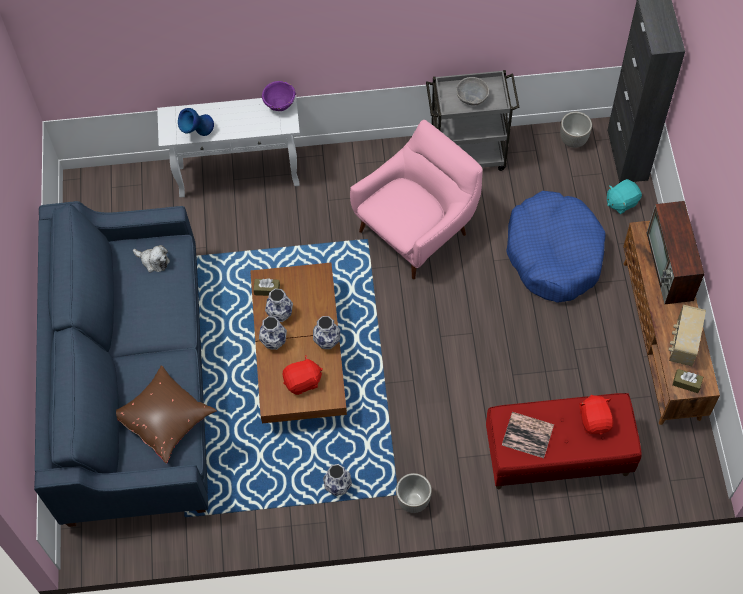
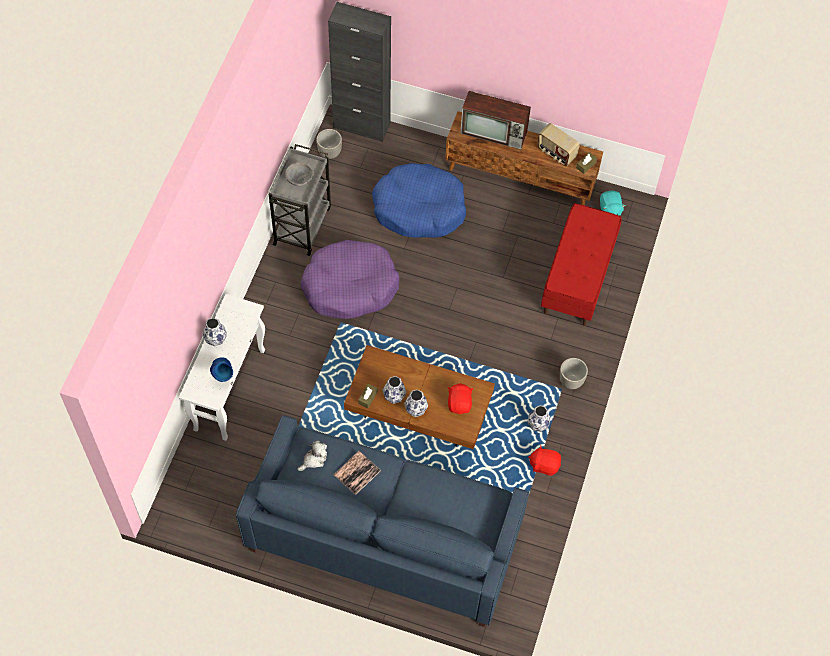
camera: 70 degrees left, 0 degrees up
(165, 419) = (459, 499): brown pillow -> none
(279, 105) = (229, 309): purple bowl -> none
(327, 341) = (434, 374): vase -> vase (216, 339)
(416, 229) = (350, 286): pink armchair -> purple dog bed
(527, 435) = (577, 275): book -> book (357, 473)
(595, 420) = (585, 231): red plush toy -> red plush toy (544, 465)
(621, 202) = (399, 148): turquoise plush toy -> turquoise plush toy (610, 209)

